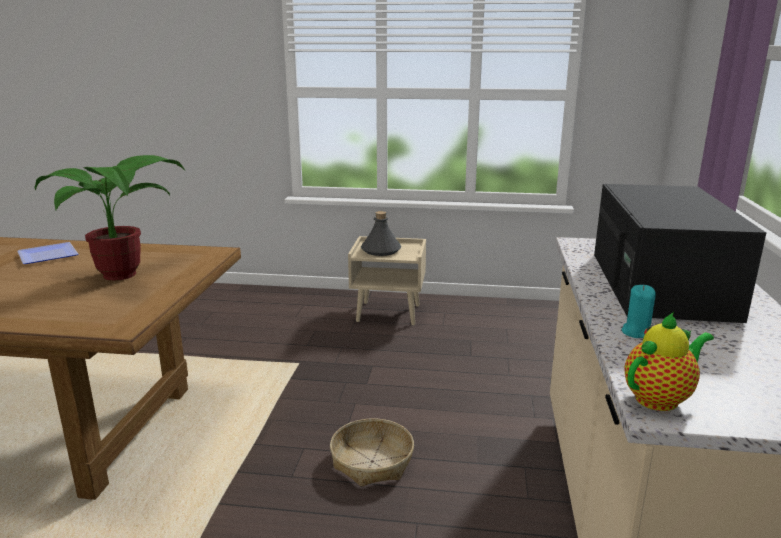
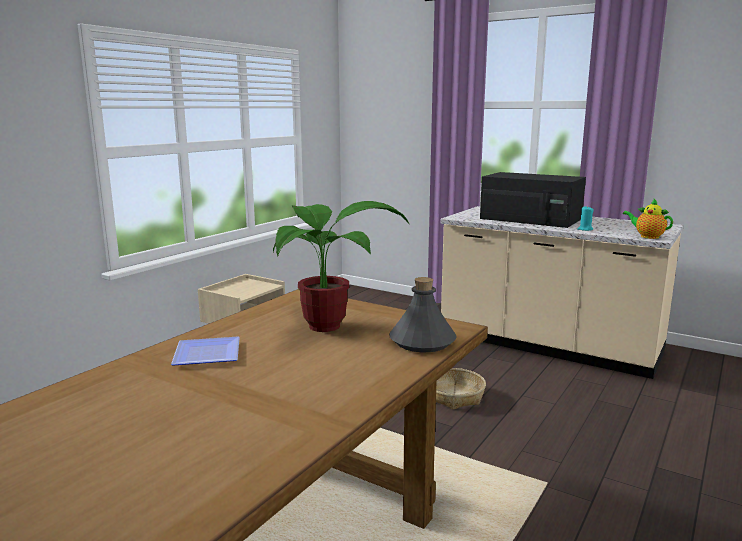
camera: 65 degrees left, 5 degrees down
(381, 250) = (240, 290): grey bottle -> grey bottle (423, 342)
(660, 398) = (647, 236): teapot -> teapot turned 45 degrees counterclockwise

